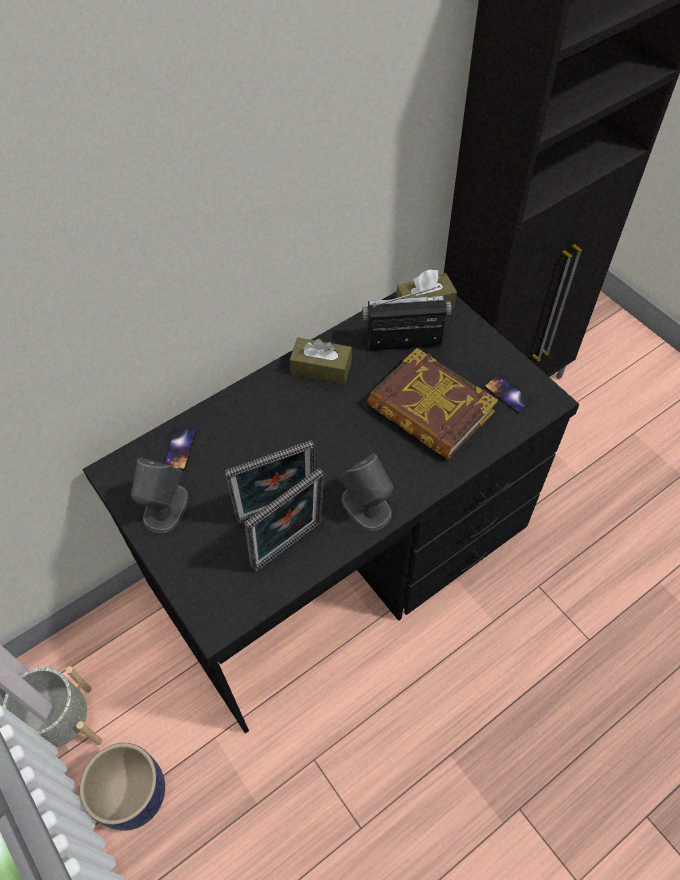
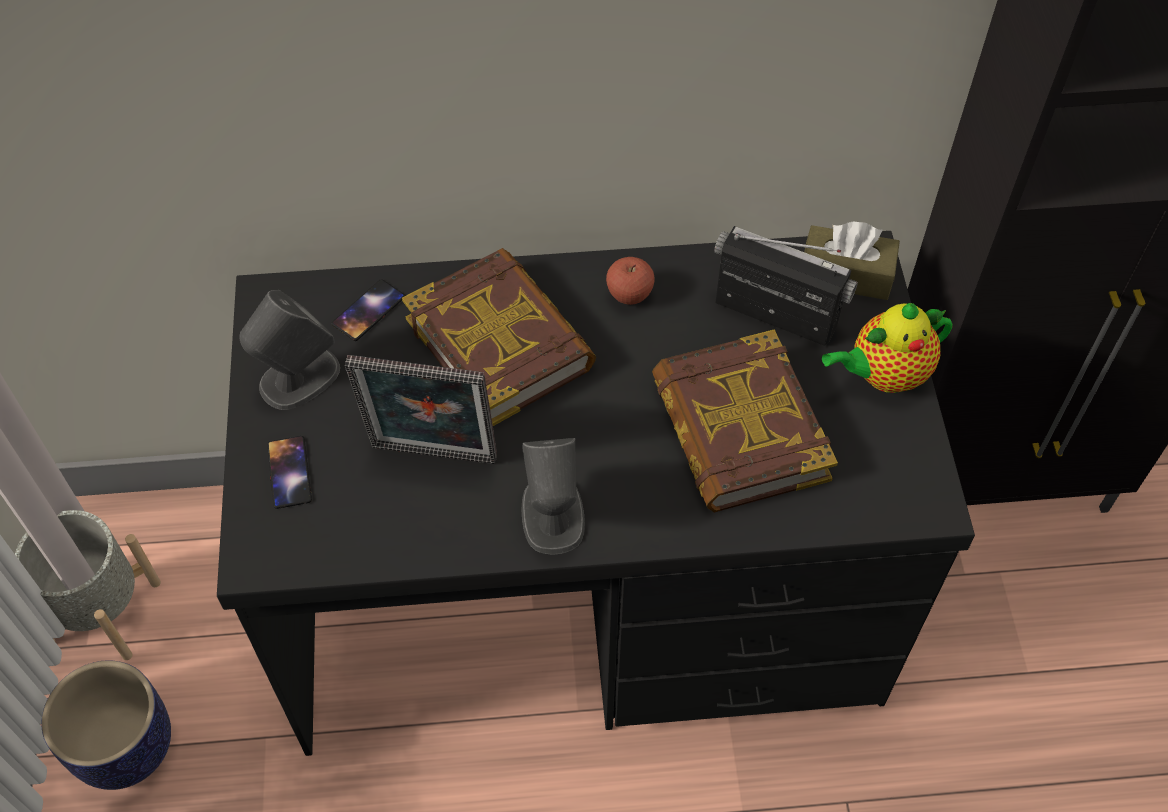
camera: 30 degrees right, 0 degrees up
(269, 429) = (500, 343): none -> book
(290, 548) = (413, 514): picture frame -> none
(321, 368) = (629, 295): brown tissue box -> apple
(480, 346) = (883, 375): none -> teapot
(507, 394) = (872, 465): phone -> phone (289, 472)

